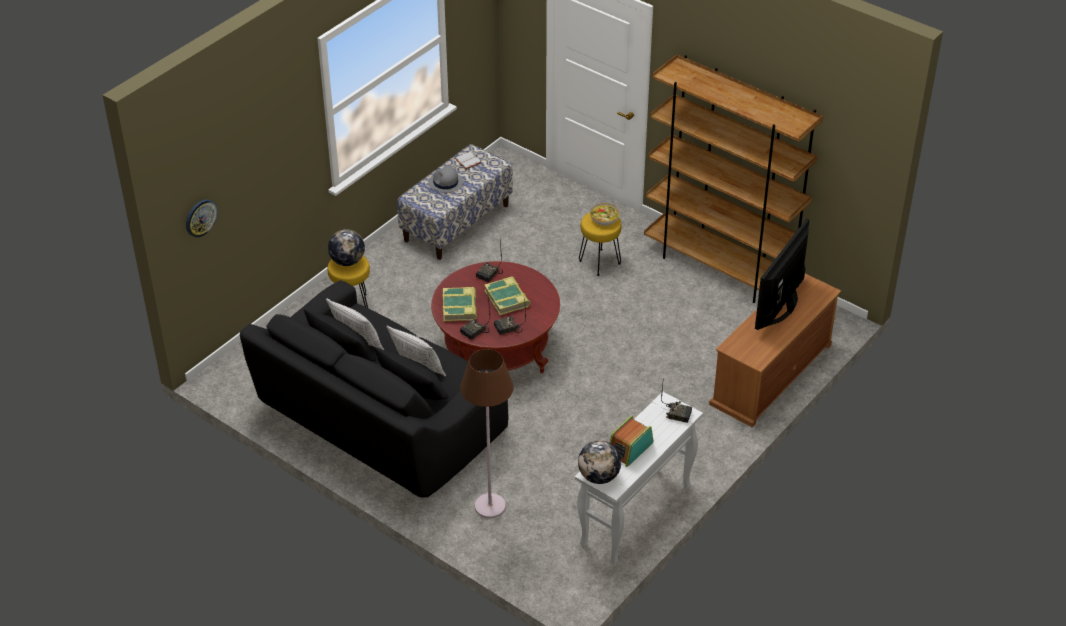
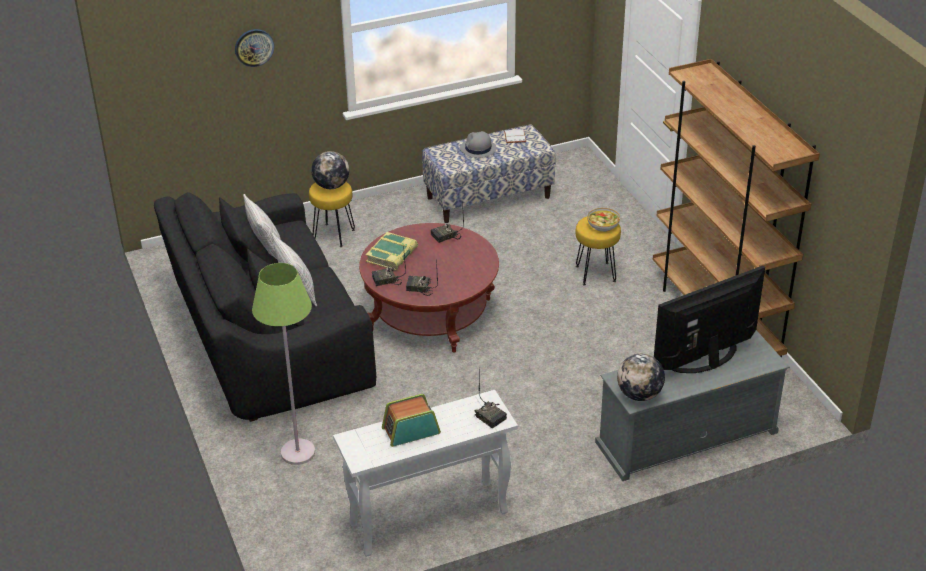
camera: 30 degrees right, 5 degrees down
(200, 217) = (167, 83): wall clock -> wall clock (254, 47)
(489, 506) = (297, 452): brown floor lamp -> green floor lamp
(507, 299) = (443, 262): book -> none
(599, 476) = (356, 444): globe -> globe (639, 395)
(771, 375) = (686, 438): brown tv stand -> grey tv stand

